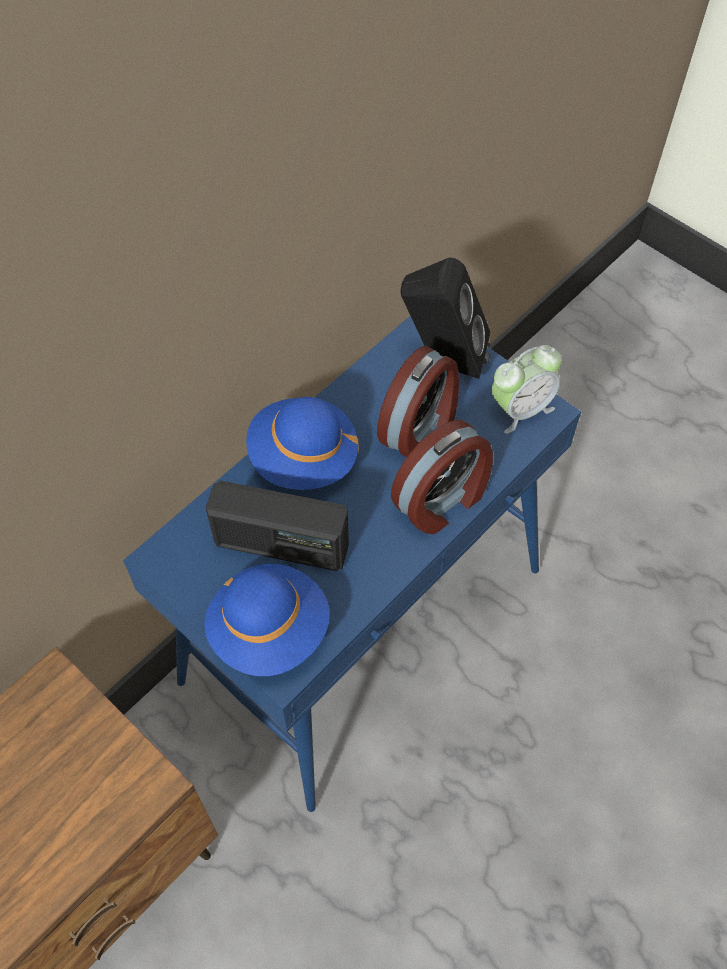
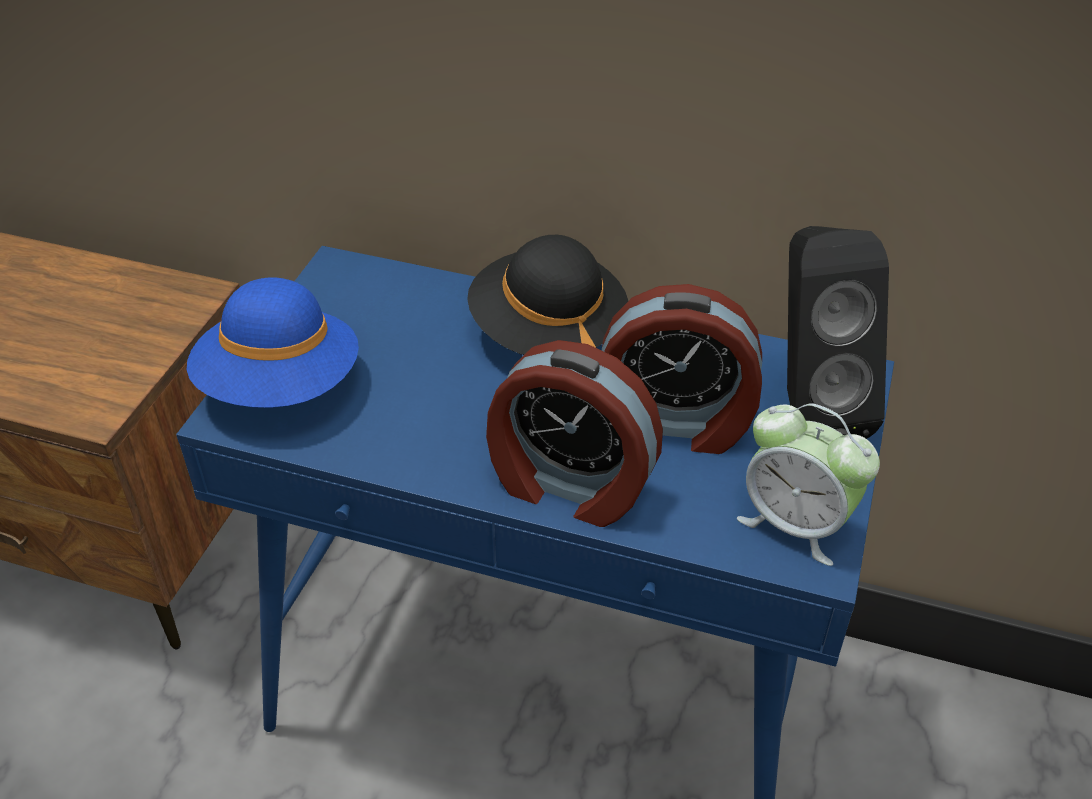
camera: 65 degrees right, 15 degrees down
(281, 544) = (408, 355): radio -> none
(303, 458) = (547, 332): blue hat -> black hat

